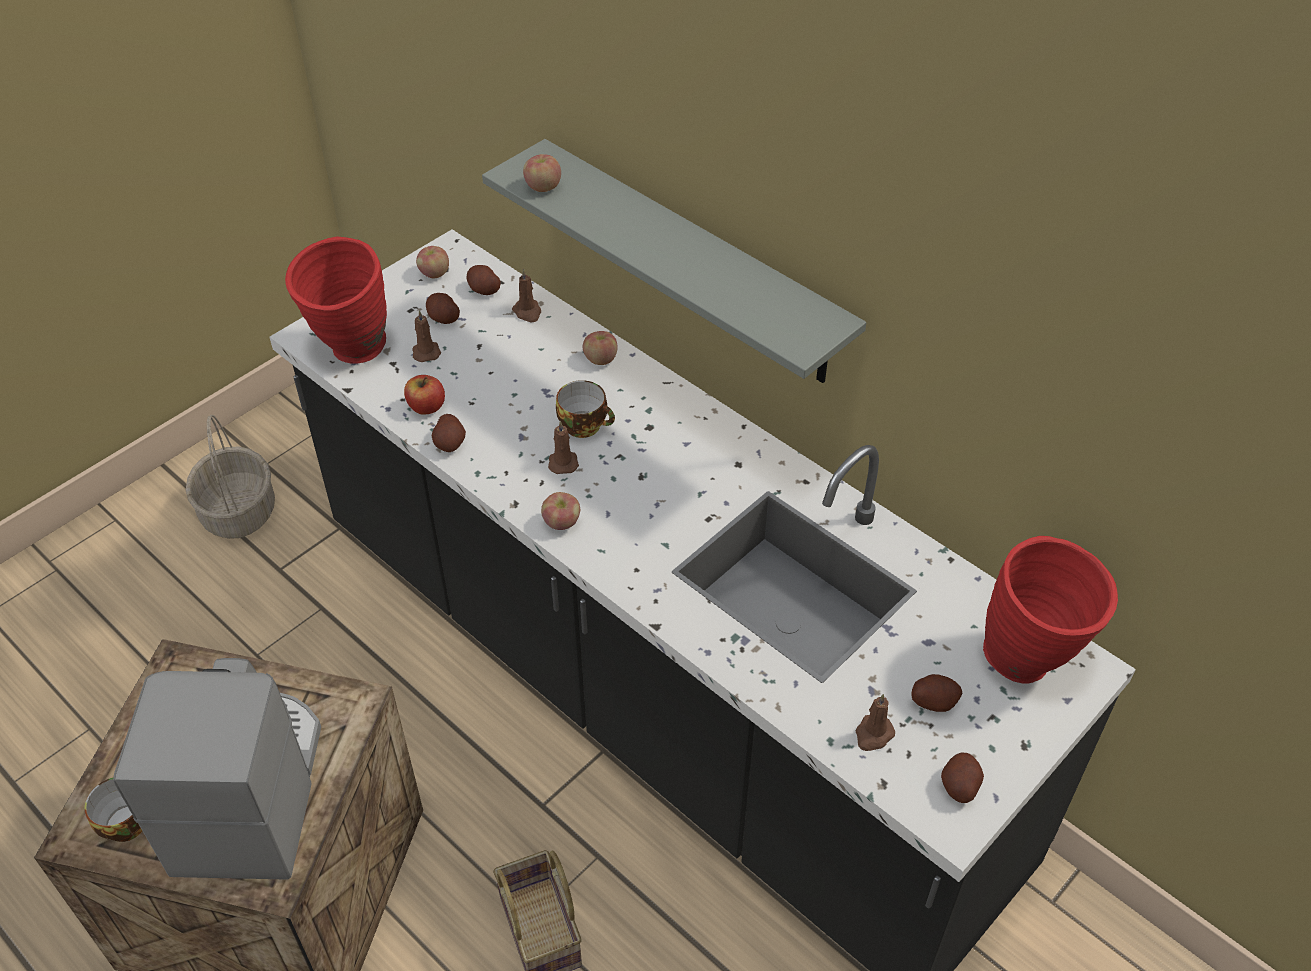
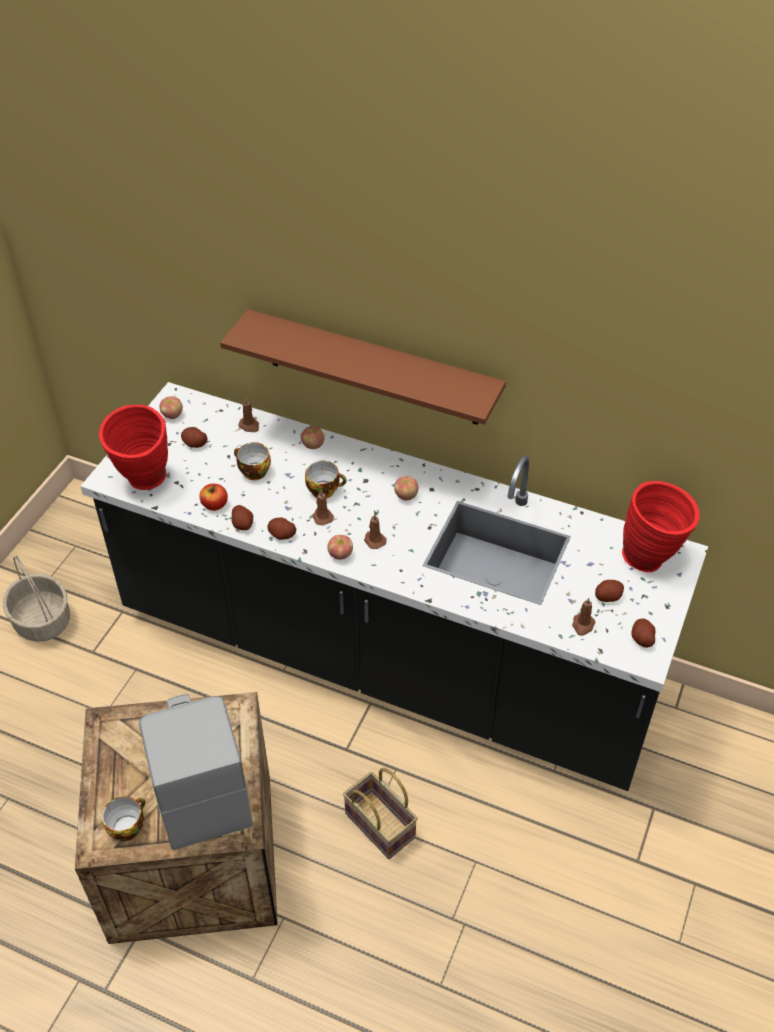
camera: 20 degrees left, 0 degrees up
(426, 351) = (195, 469): brown candle -> brown candle (374, 540)
(484, 290) = (212, 418): potato -> potato (282, 535)
(500, 375) = (252, 472): none -> cup
(543, 187) = (265, 341): apple -> apple (406, 496)
(693, 263) = (373, 368): grey shelf -> brown shelf

